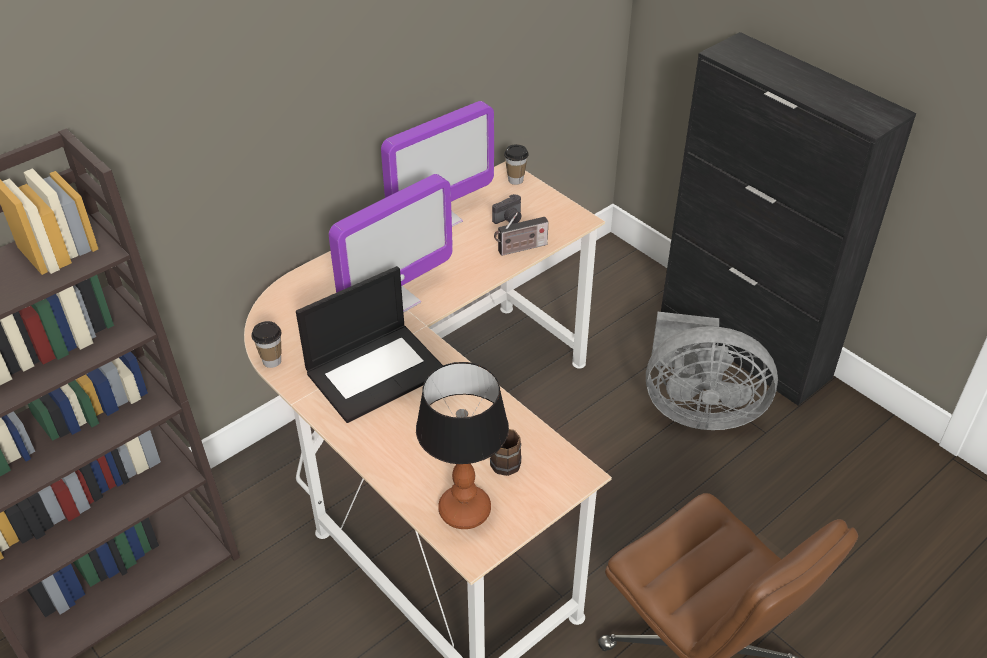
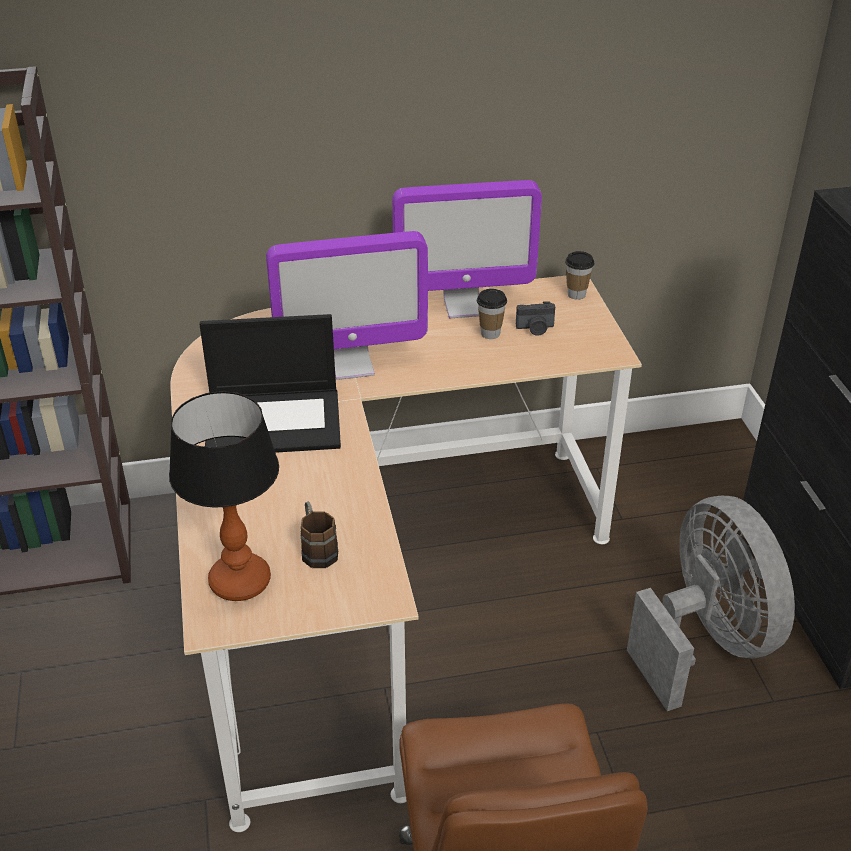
camera: 30 degrees right, 5 degrees down
(272, 361) = (190, 377): cup -> cup (490, 333)
(520, 248) = (522, 360): radio -> none
(697, 410) = (705, 641): grey fan -> grey fan turned 150 degrees counterclockwise

